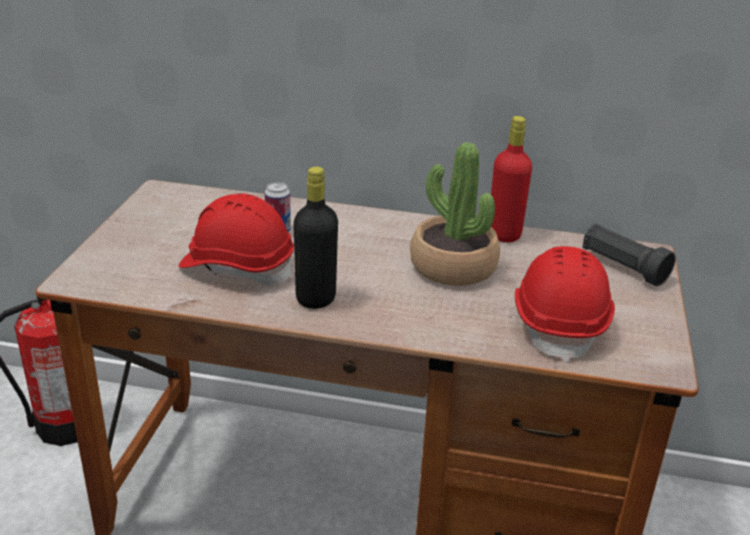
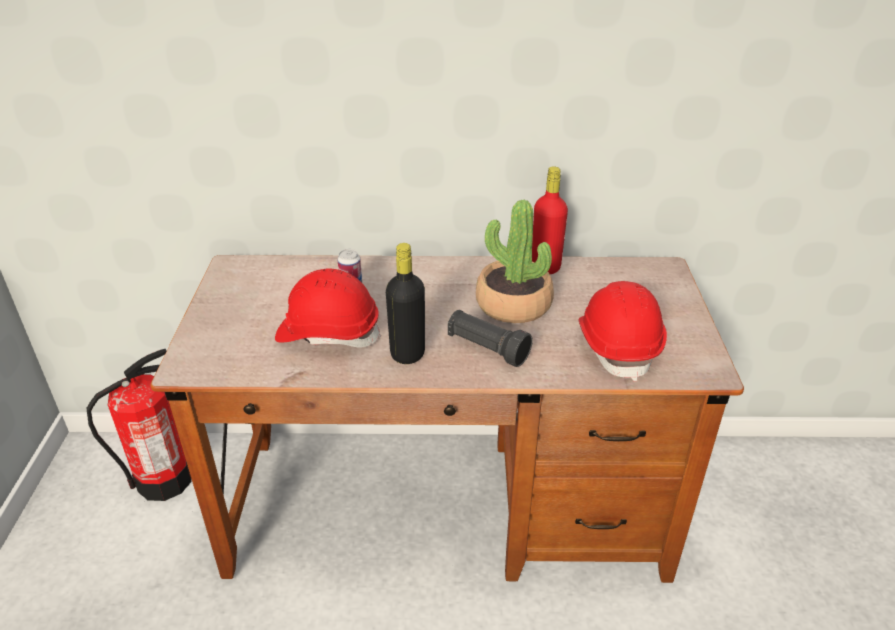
camera: 10 degrees left, 5 degrees up
(622, 267) = (651, 284): black flashlight -> black flashlight (487, 349)

